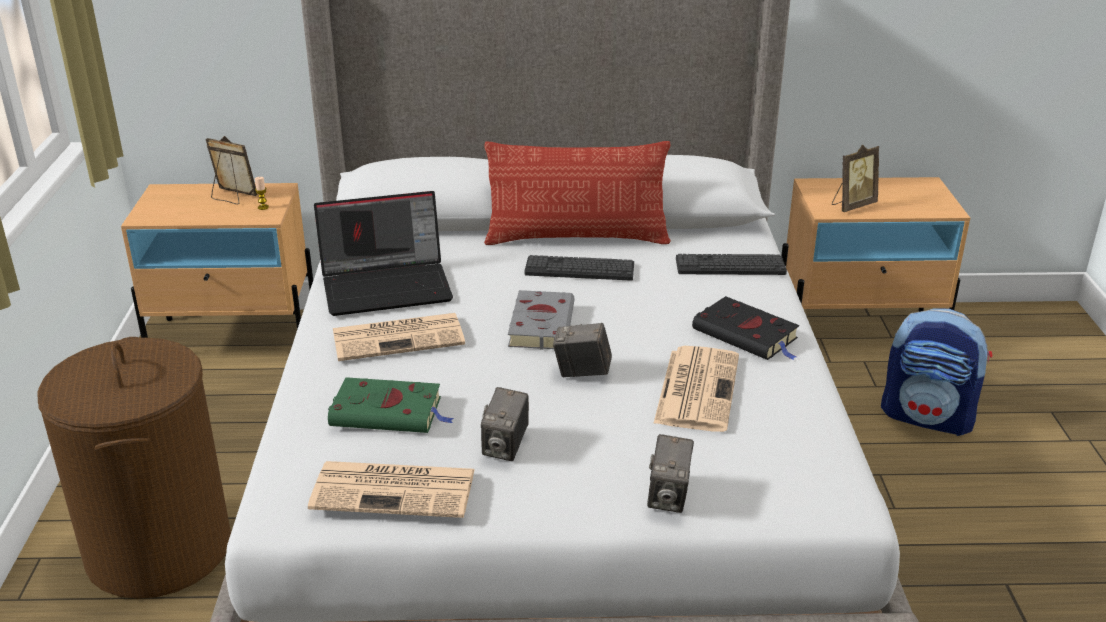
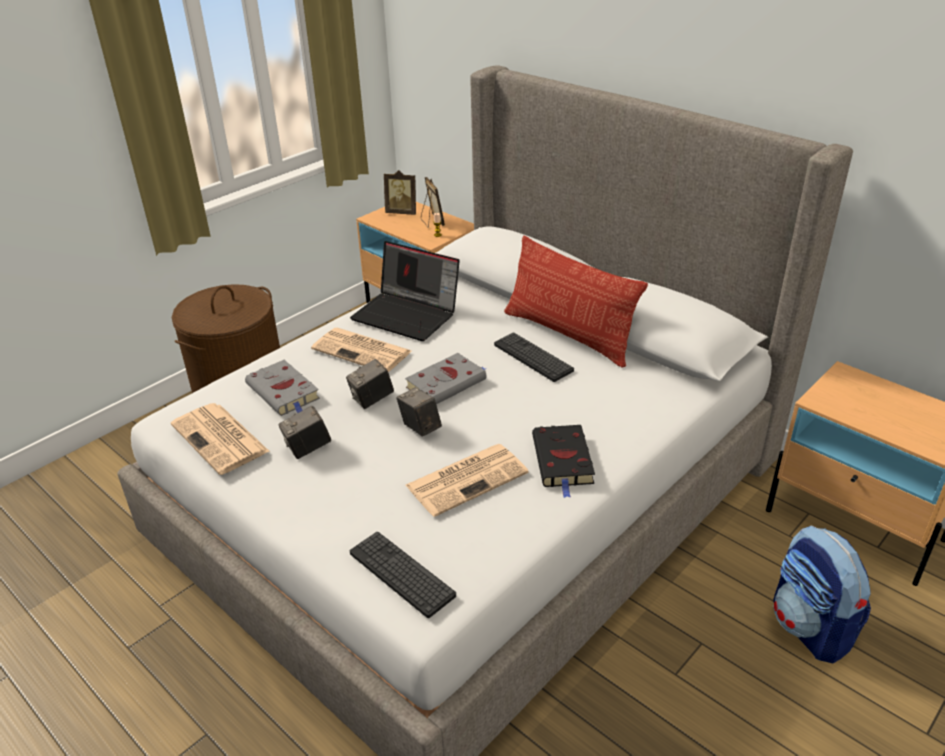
camera: 45 degrees right, 5 degrees up
(389, 412) = (284, 393): green book -> grey book
(668, 497) = (334, 535): camera -> camera (372, 399)
(730, 266) = (640, 405): keyboard -> keyboard (401, 574)
(852, 205) = (850, 406): picture frame -> picture frame (402, 212)

